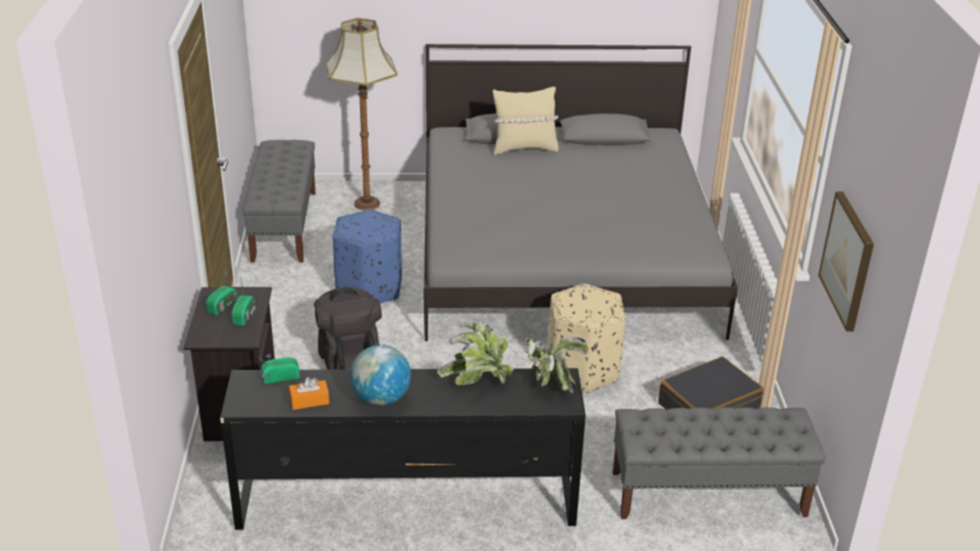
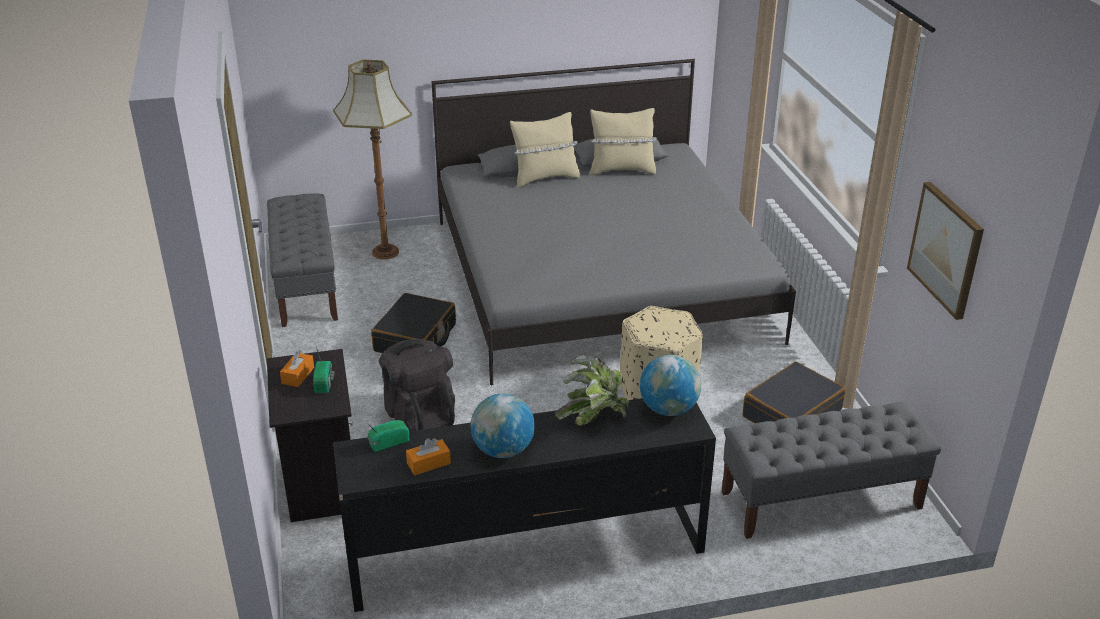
camera: 10 degrees left, 0 degrees up
(223, 306) = (298, 375): radio -> orange tissue box
(369, 288) = (416, 338): blue ottoman -> black suitcase
(550, 382) = (668, 409): potted plant -> globe
(602, 149) = (621, 170): none -> beige pillow

